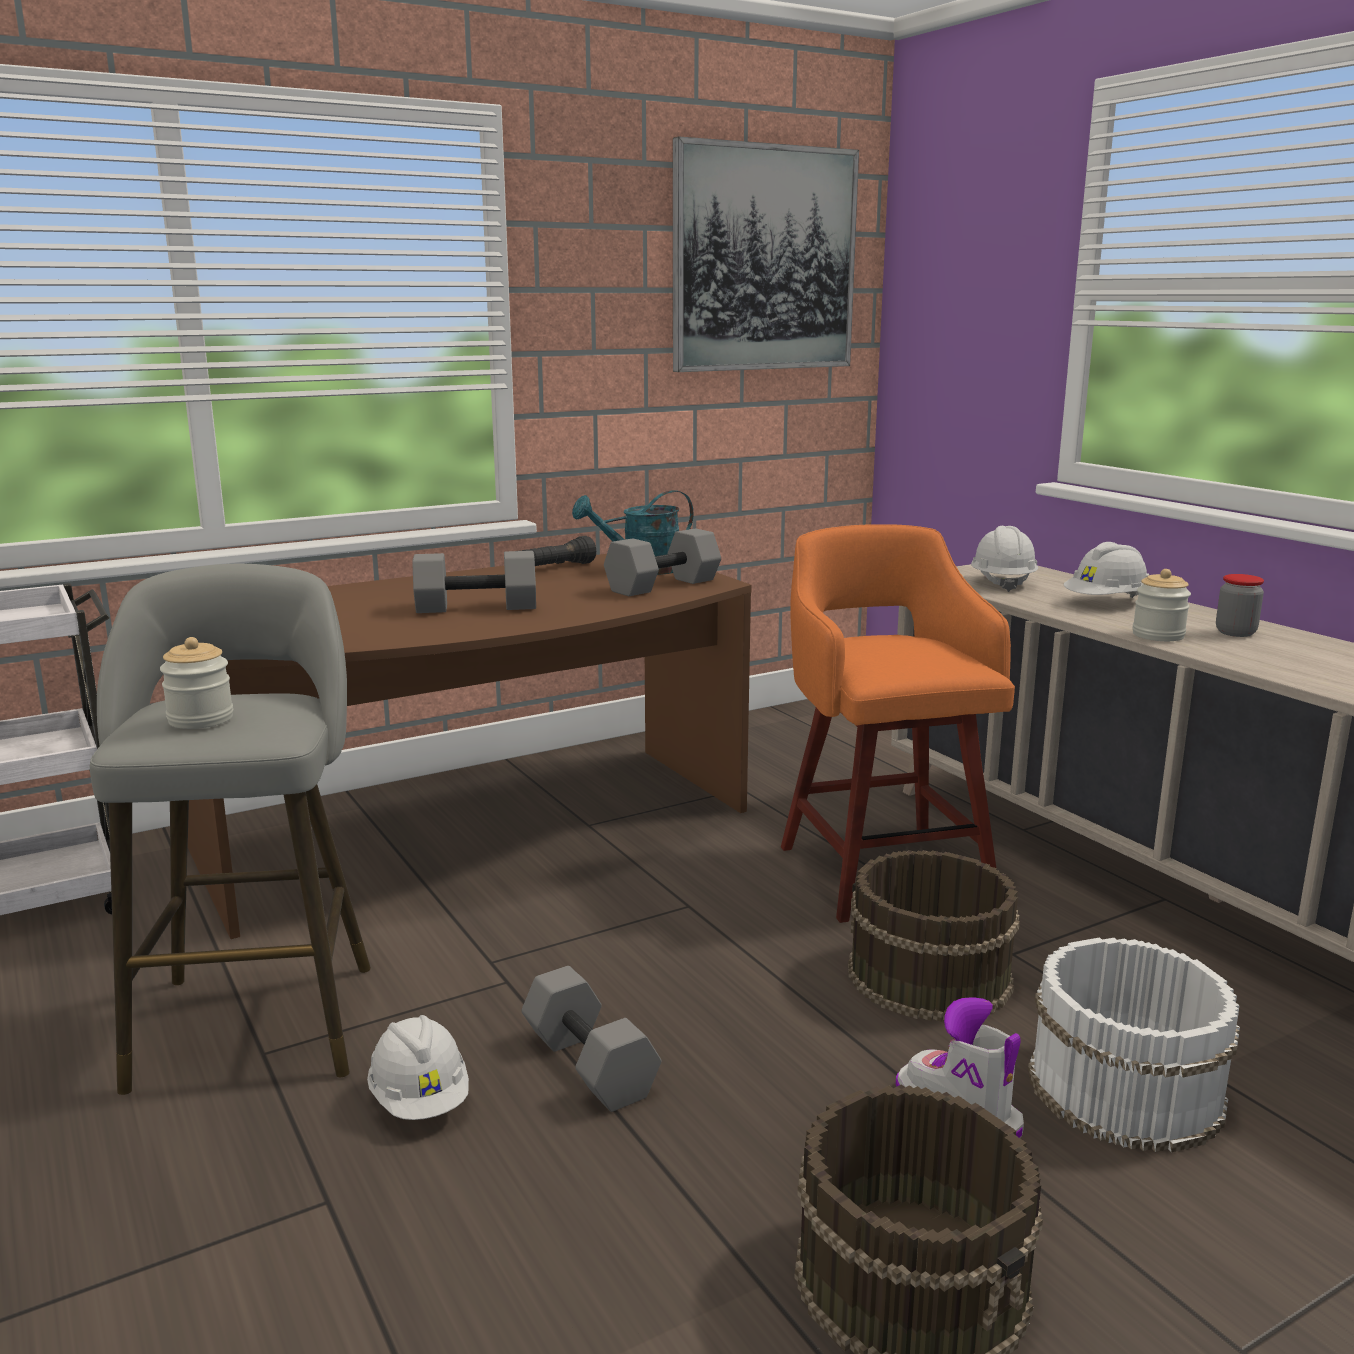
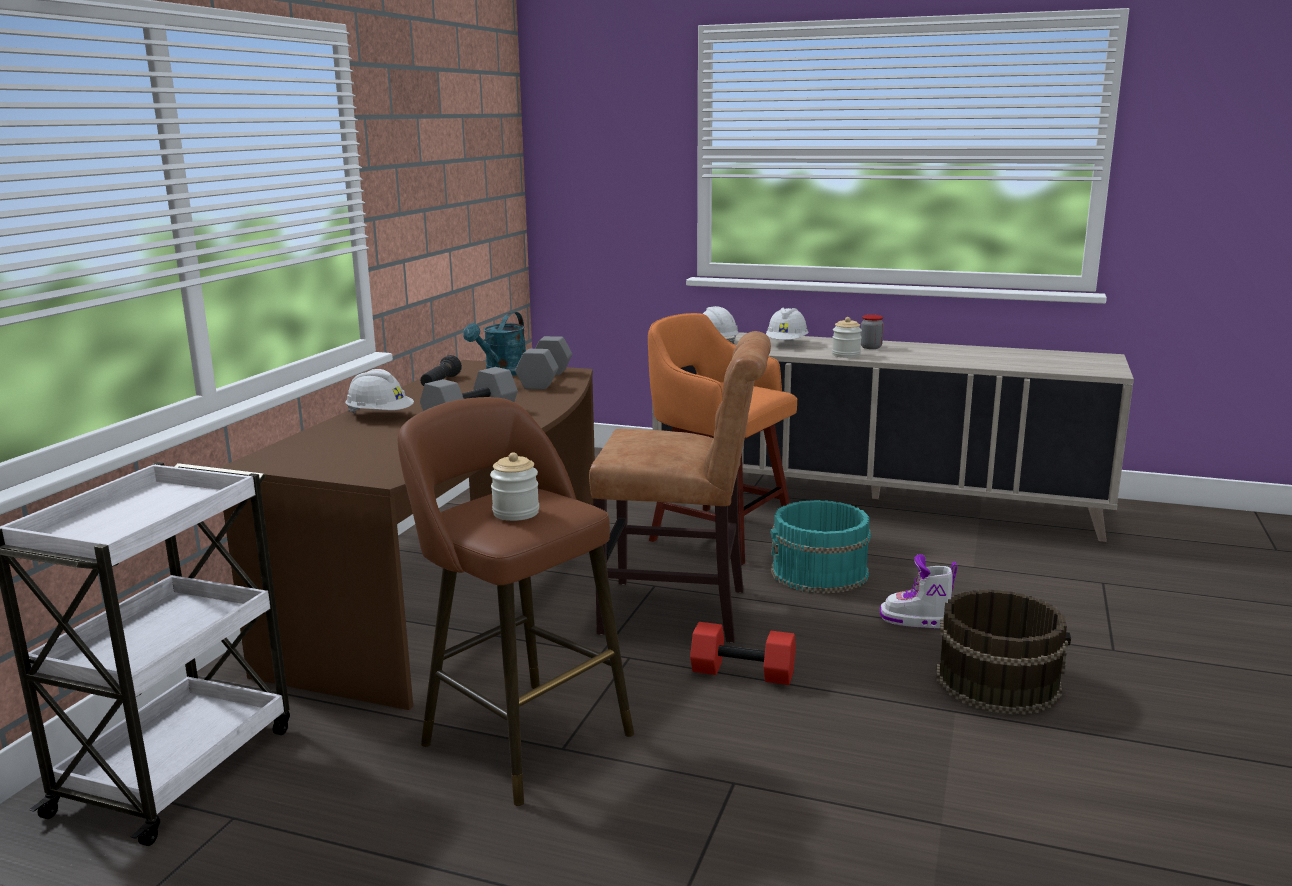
camera: 40 degrees left, 0 degrees up
(258, 1016) = (519, 735): grey stool -> brown stool
(420, 1100) = (692, 724): white hard hat -> white hard hat (380, 416)
(592, 1065) = (744, 672): grey dumbbell -> red dumbbell
(660, 953) = (683, 612): none -> brown chair
(764, 259) = (474, 136): picture -> none
(928, 977) = (819, 573): brown bucket -> turquoise bucket
(1122, 1088) = (957, 585): white bucket -> none

